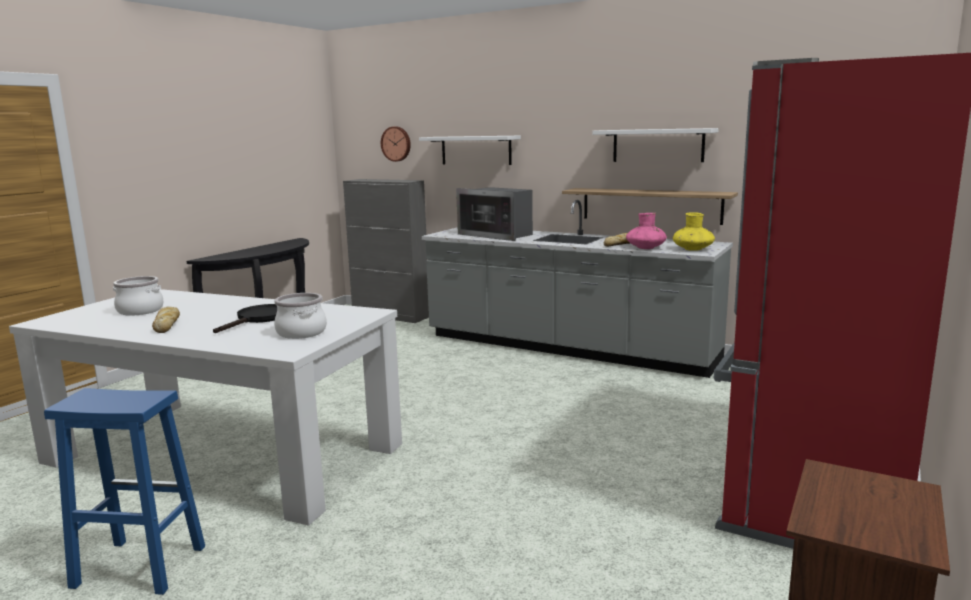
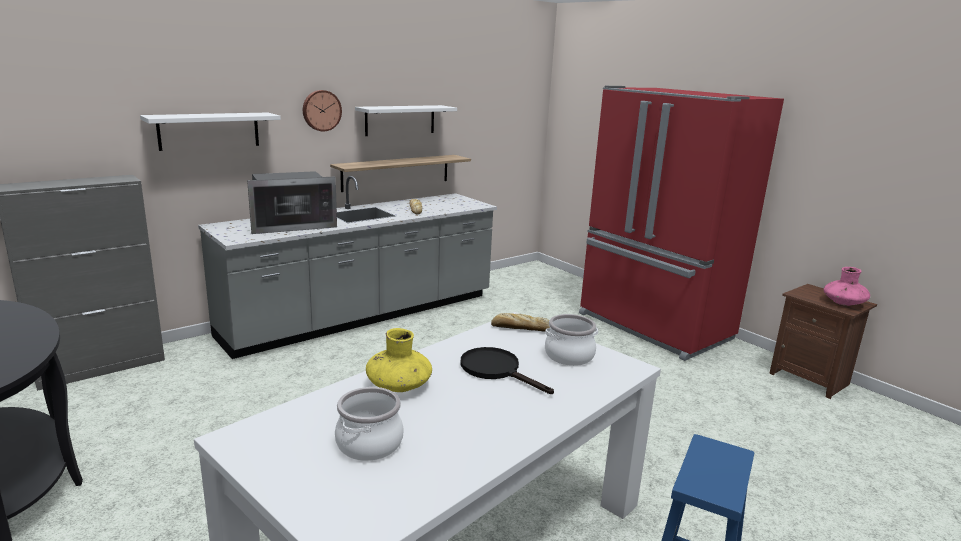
camera: 70 degrees left, 5 degrees up
(167, 325) = (475, 424): bread -> bread (520, 328)
(396, 144) = (67, 126): wall clock -> wall clock (321, 110)
(645, 248) = (442, 209): pink vase -> pink vase (843, 303)
(693, 249) = (466, 203): yellow vase -> yellow vase (399, 385)

